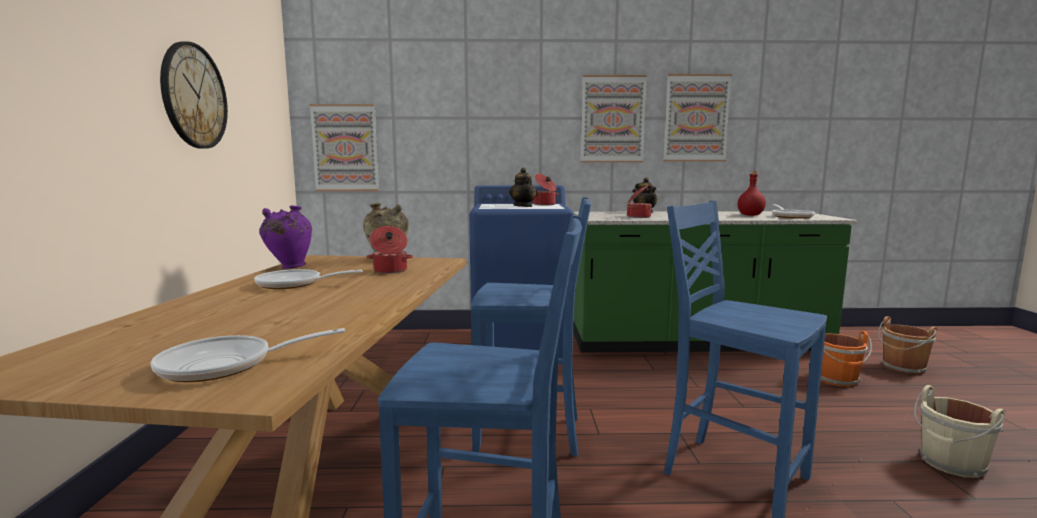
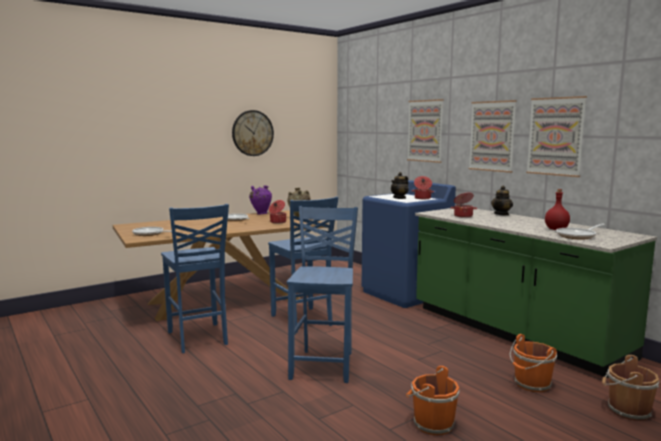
camera: 55 degrees right, 0 degrees up
(345, 148) = (355, 151): picture -> picture (425, 131)
(951, 464) = (431, 424): beige bucket -> orange bucket

